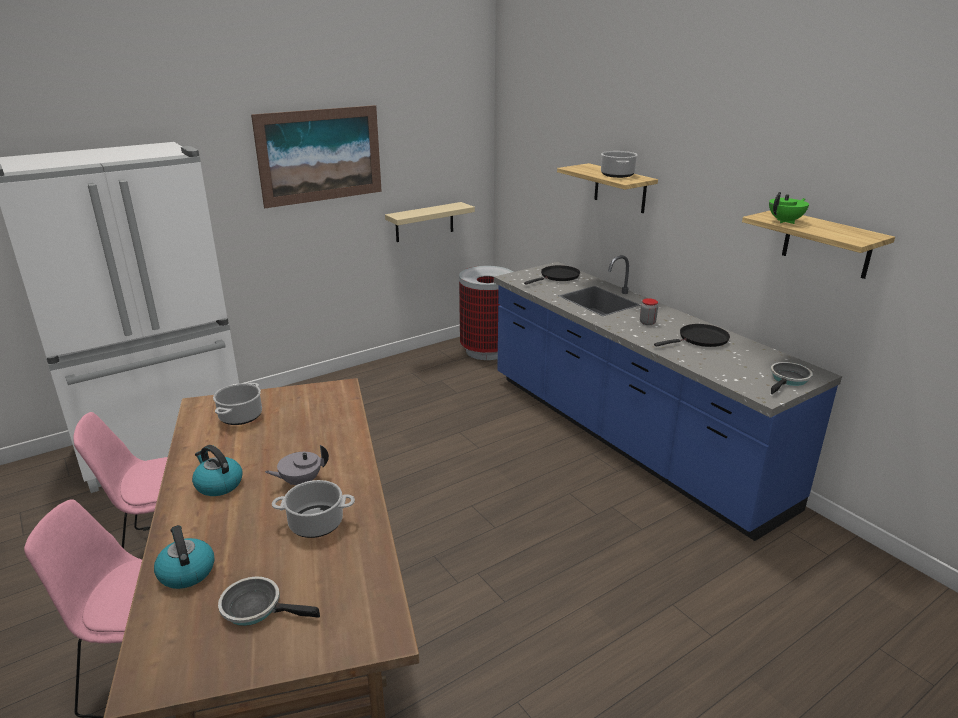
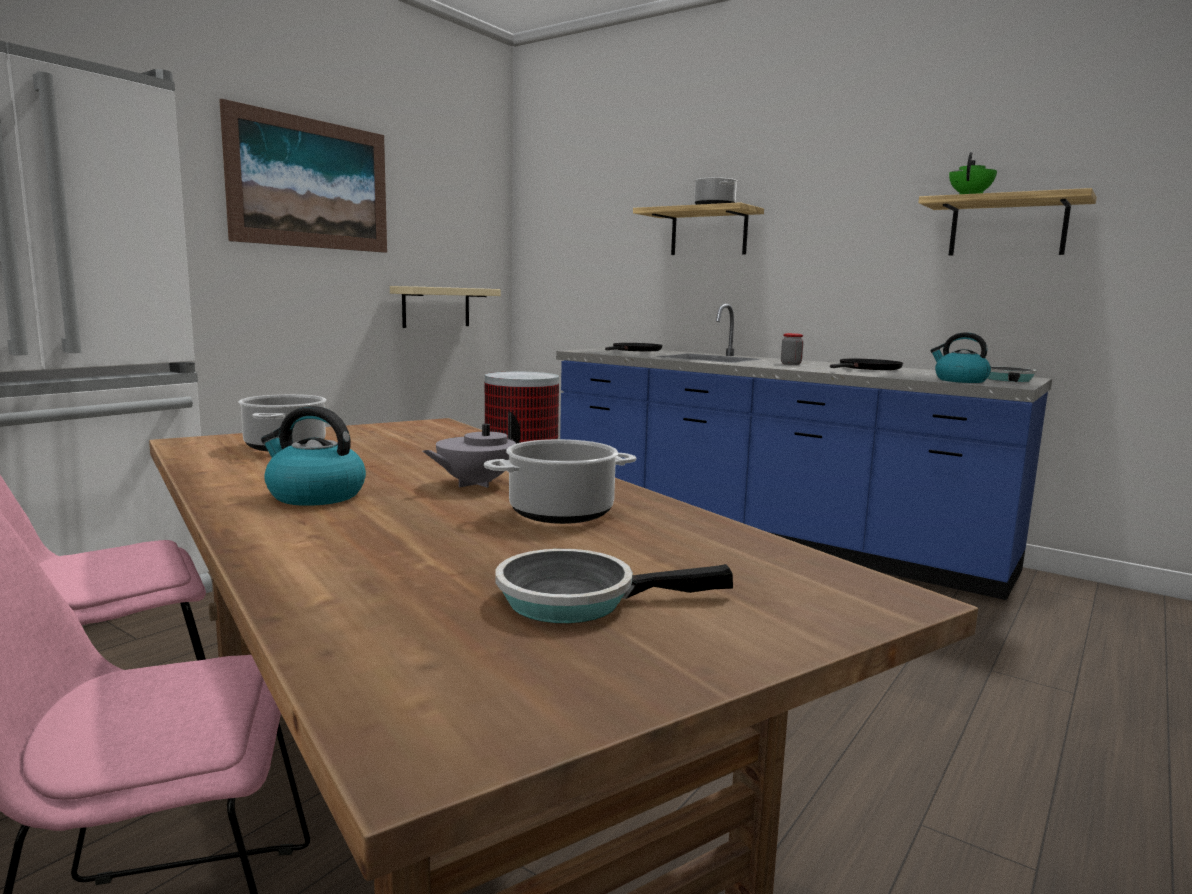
camera: 20 degrees left, 15 degrees down
(186, 572) = (355, 579): kettle -> kettle (959, 380)

